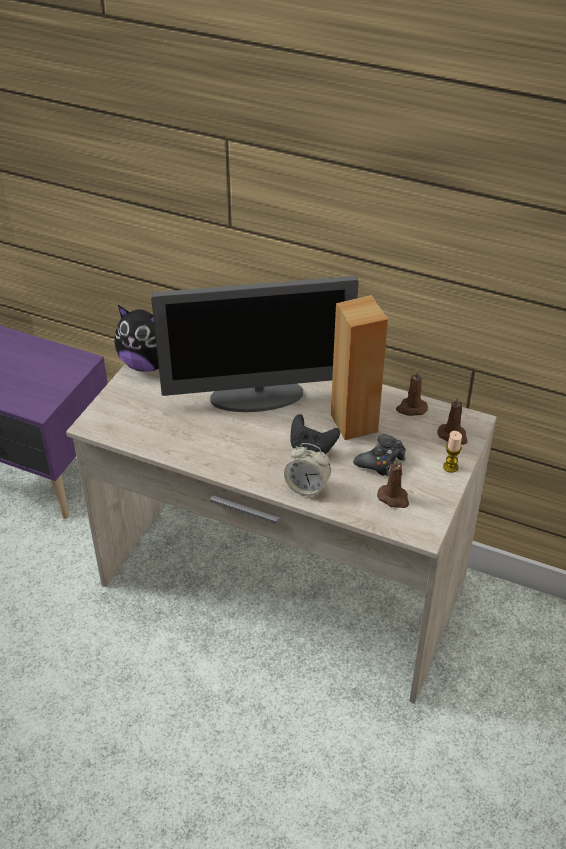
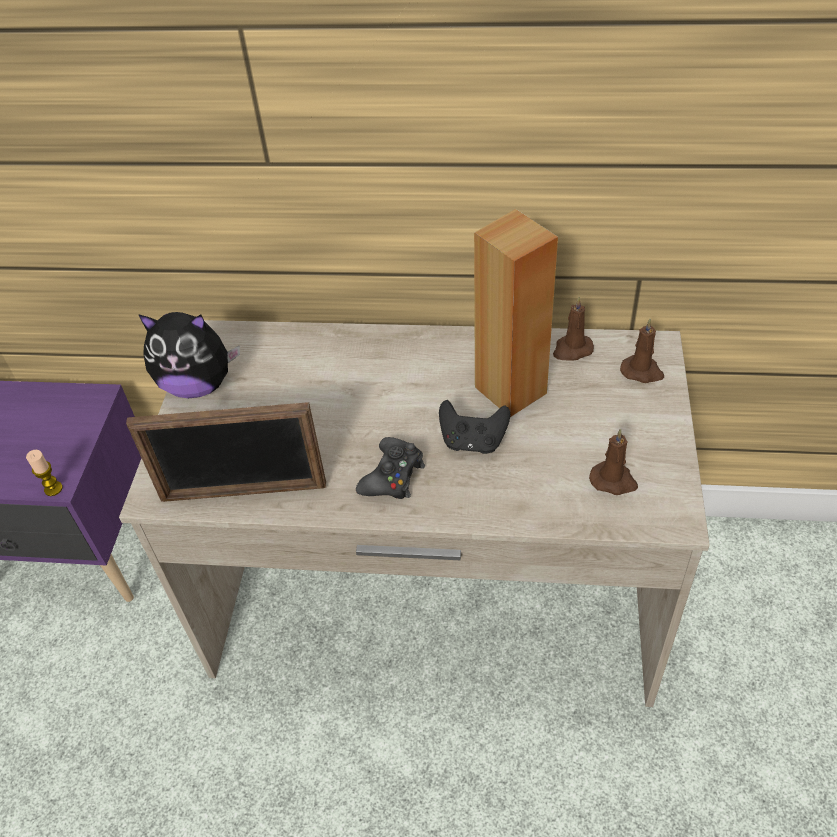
camera: 15 degrees left, 5 degrees up
(148, 438) = (243, 492): none -> picture frame
(257, 396) = (368, 389): monitor -> none
(307, 488) = (493, 501): alarm clock -> none
(381, 460) = (570, 432): black game controller -> black game controller (393, 476)
(450, 467) = (661, 415): candle -> candle (53, 489)

